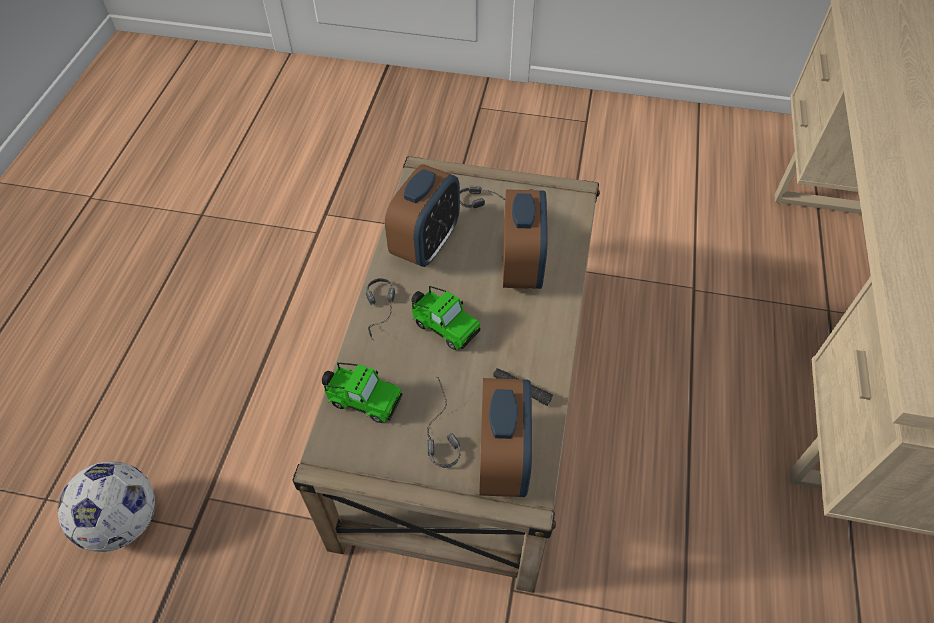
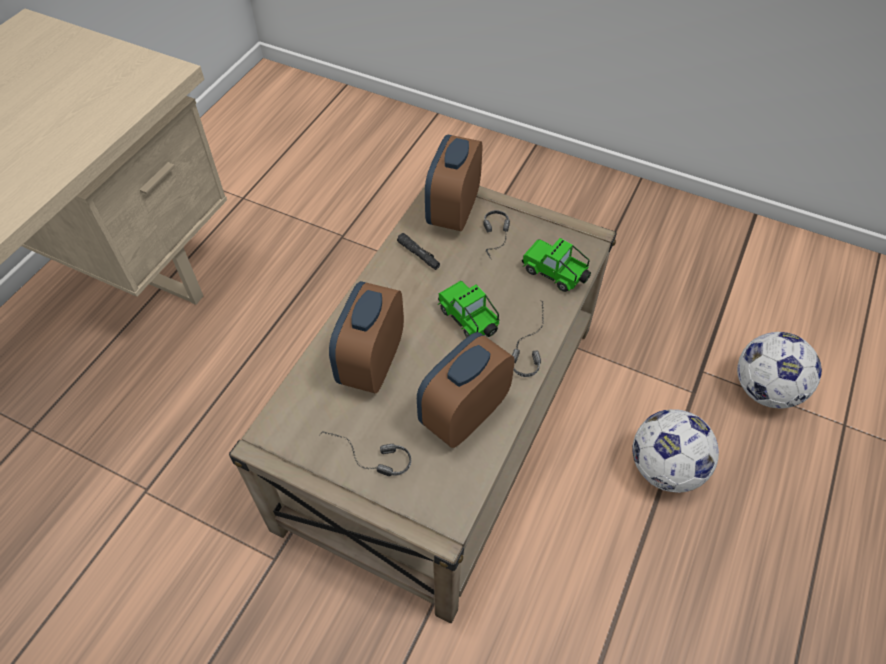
camera: 165 degrees left, 0 degrees up
(246, 408) = (665, 468): none -> football

